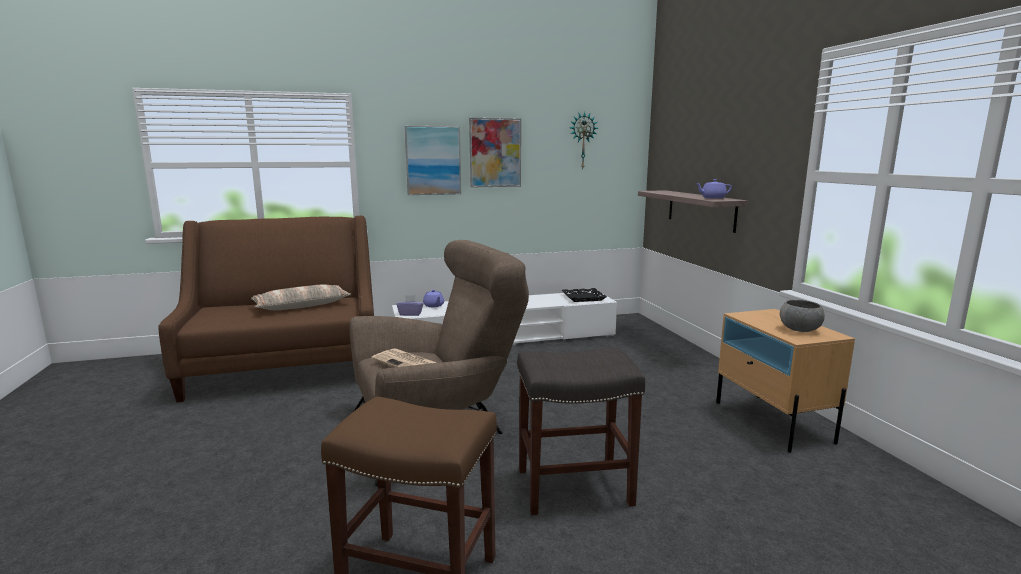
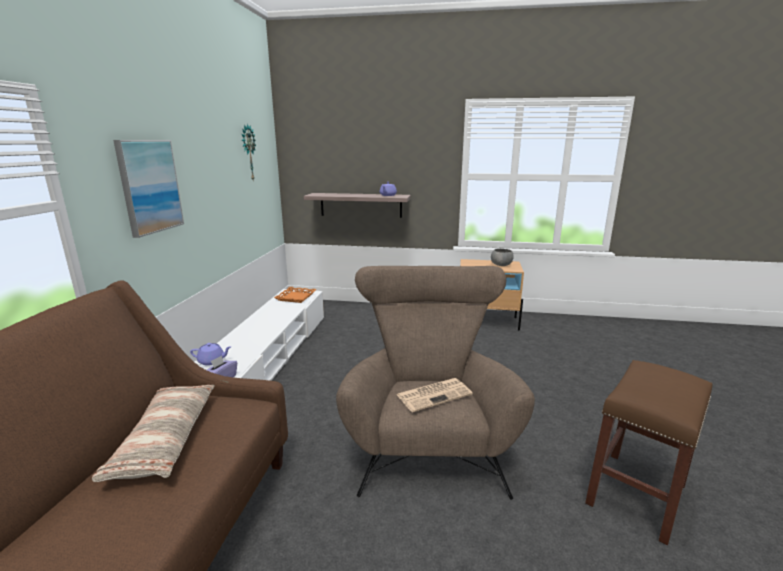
camera: 65 degrees left, 5 degrees up
(495, 153) = (198, 170): picture -> none
(575, 486) = (536, 401): grey stool -> none
(583, 297) = (295, 297): black tray -> orange tray

